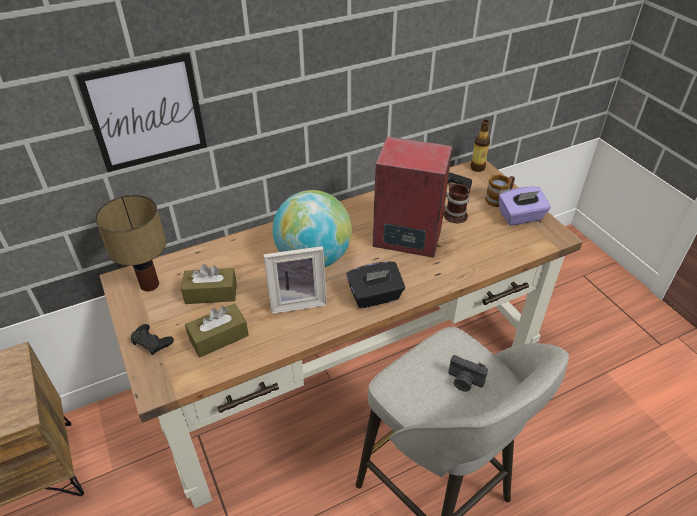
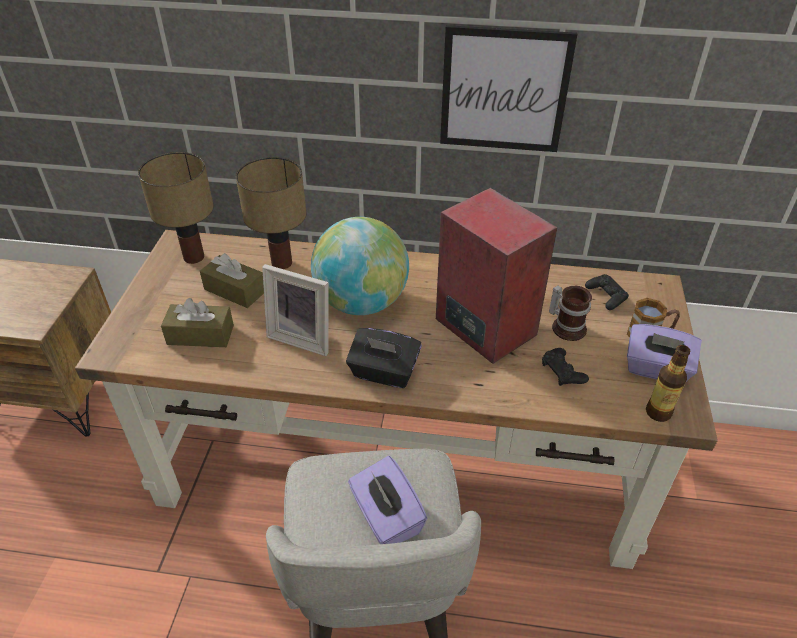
camera: 35 degrees right, 0 degrees up
(146, 113) = (227, 71): picture -> picture (504, 90)
(152, 342) = (145, 310): black game controller -> black game controller (562, 372)
(226, 257) = (282, 262): none -> table lamp
(464, 382) = (386, 518): camera -> purple tissue box
(477, 168) = (658, 285): bottle -> bottle (658, 412)

